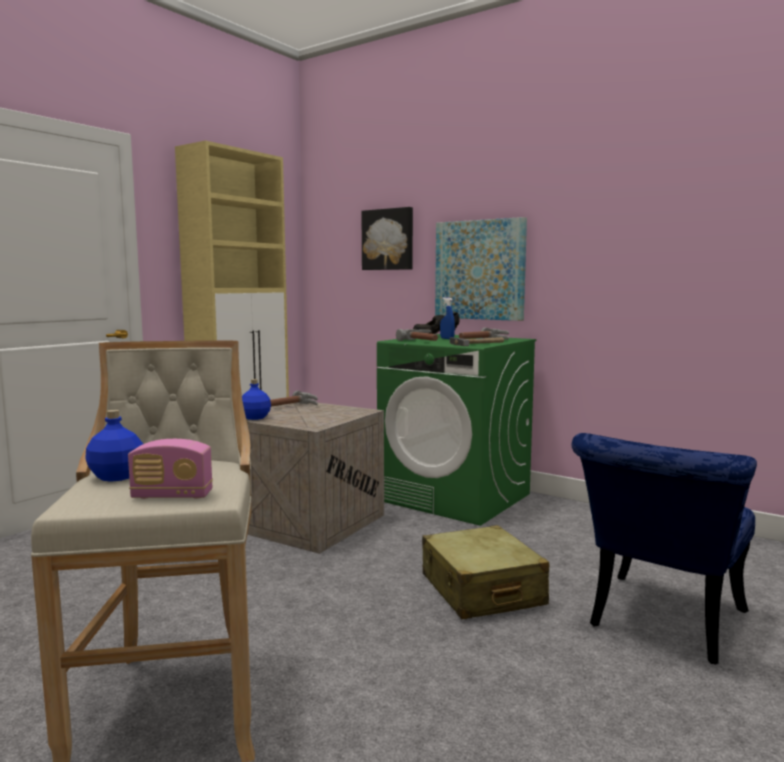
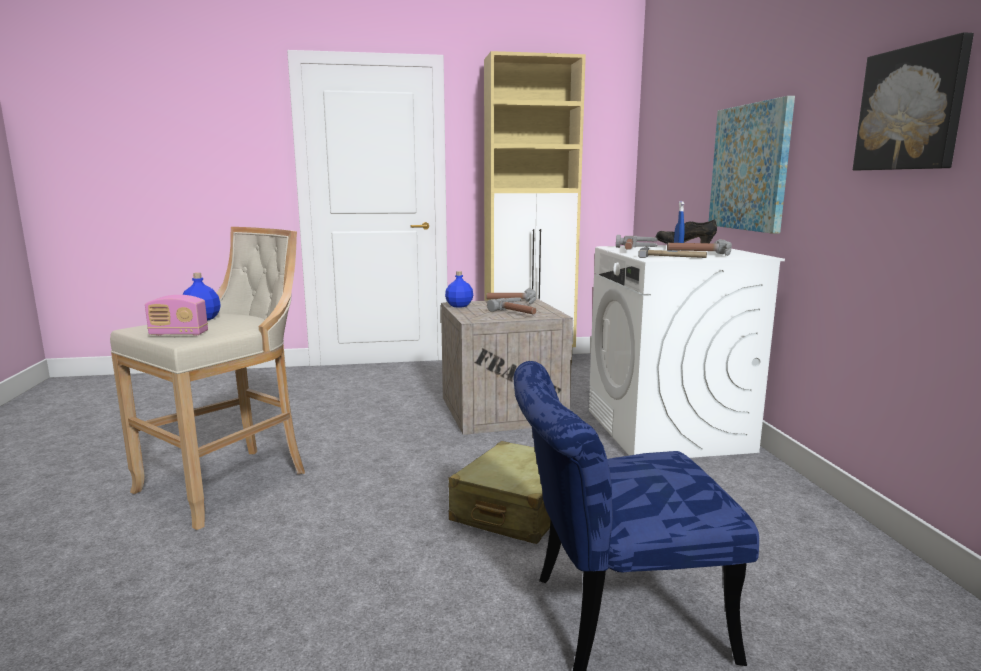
camera: 45 degrees right, 5 degrees up
(172, 496) = (179, 334): radio -> radio turned 45 degrees counterclockwise
(329, 413) = (519, 312): none -> hammer
(388, 239) = (688, 133): picture -> picture (912, 109)
(455, 497) = (667, 430): green washing machine -> white washing machine

